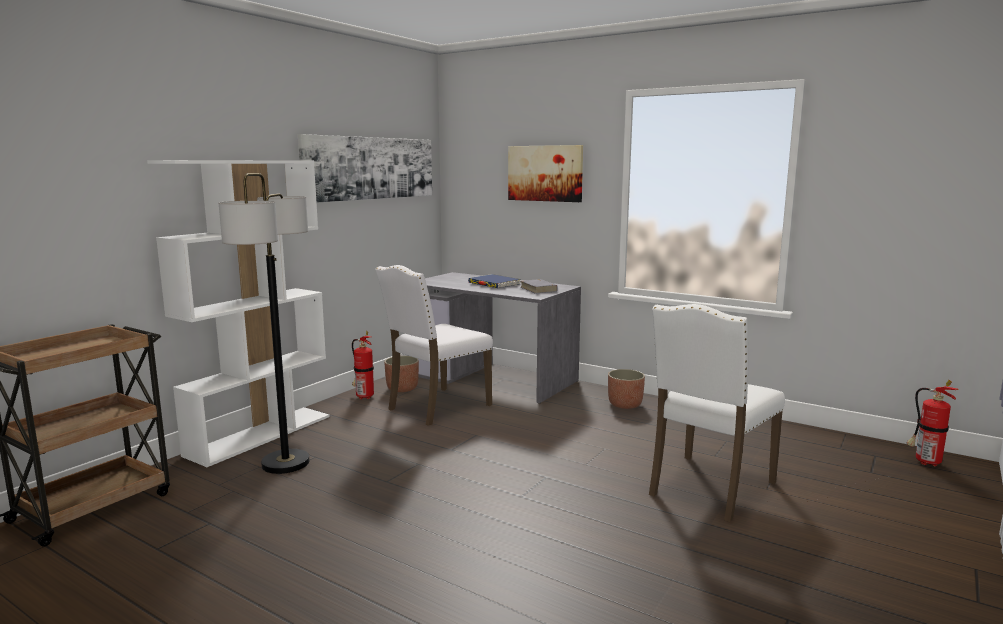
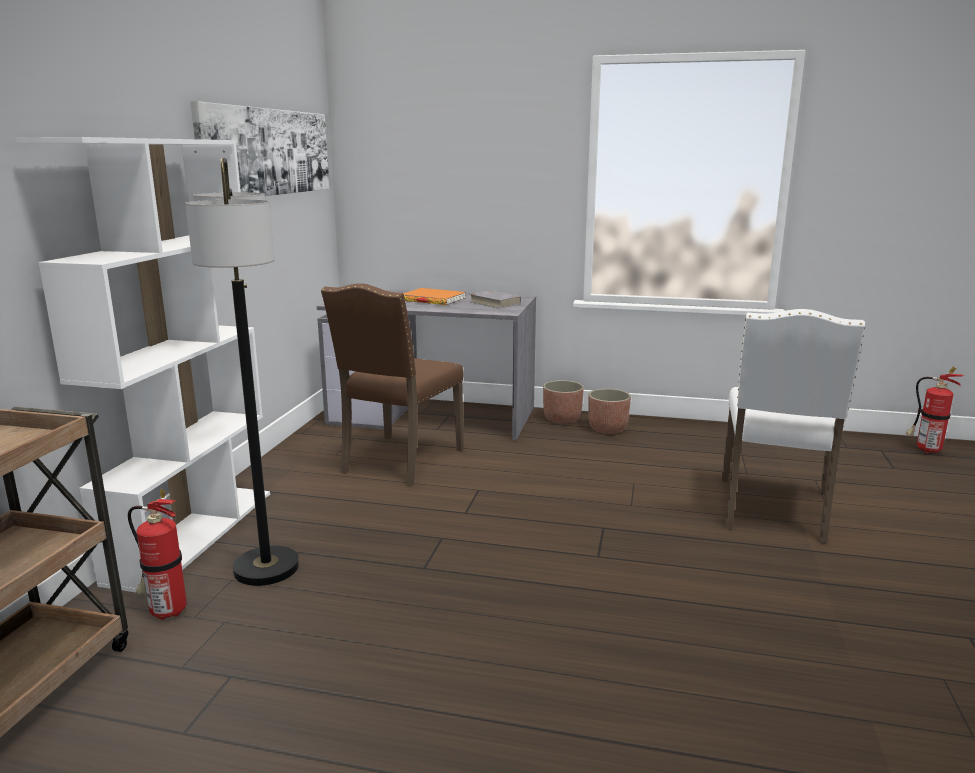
camera: 20 degrees left, 5 degrees up
(363, 397) = (292, 461): fire extinguisher -> fire extinguisher (165, 612)
(402, 388) = (334, 443): planter -> planter (562, 419)
(436, 407) = (399, 461): white chair -> brown chair
(494, 284) = (433, 300): blue book -> orange book
(545, 173) = (485, 158): picture -> none

